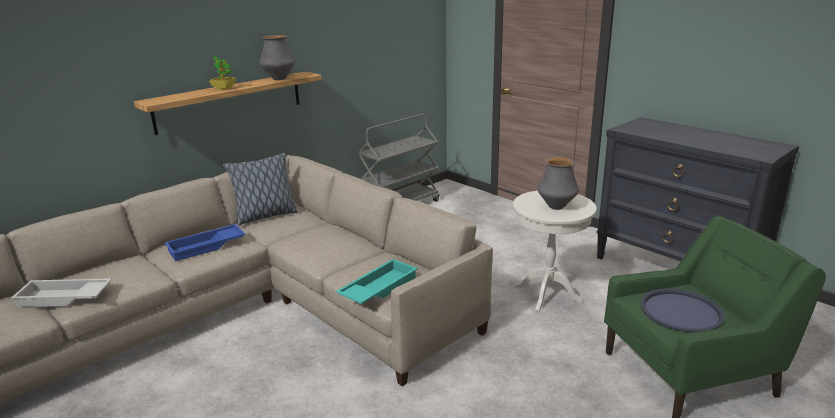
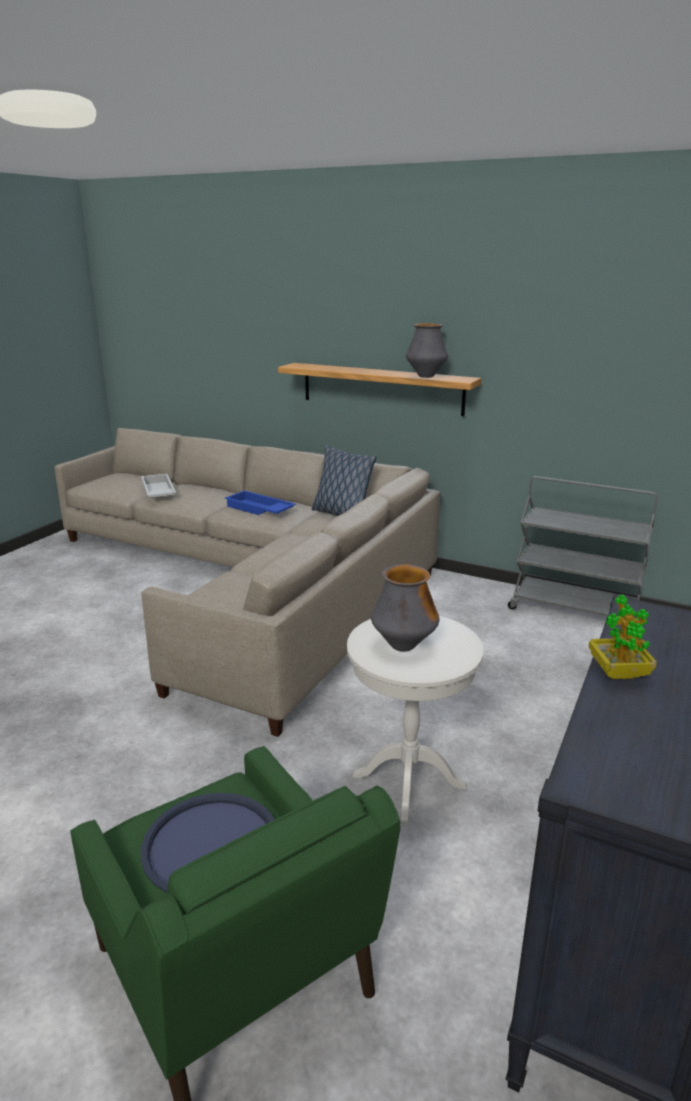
camera: 70 degrees right, 0 degrees up
(224, 88) = (362, 371): potted plant -> potted plant (618, 672)
(378, 288) = (202, 595): turquoise tray -> none

